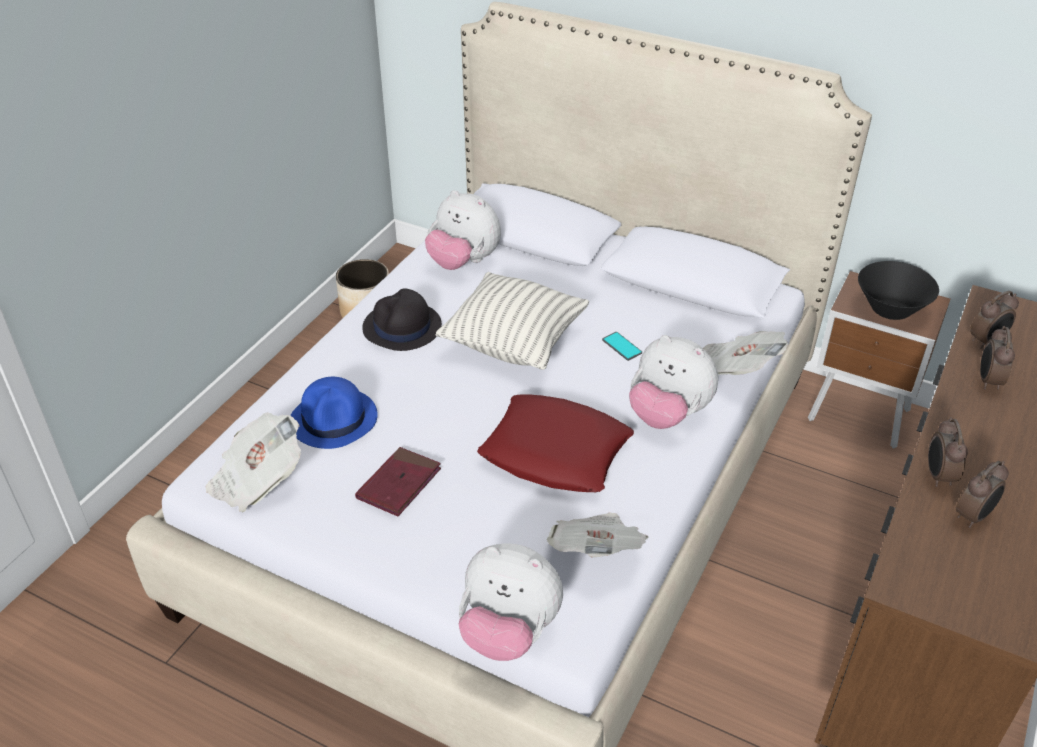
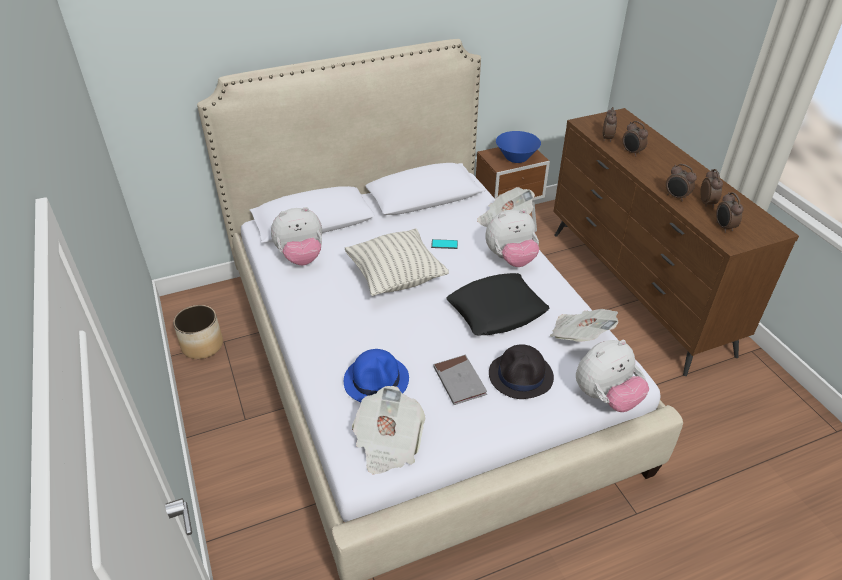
camera: 50 degrees left, 0 degrees up
(399, 484) = (459, 381): red book -> grey book
(402, 328) = (327, 311): black hat -> black hat (521, 376)
(556, 452) = (497, 310): red pillow -> black pillow
(890, 309) = (516, 158): black bowl -> blue bowl
(932, 560) = (723, 227): none -> alarm clock

